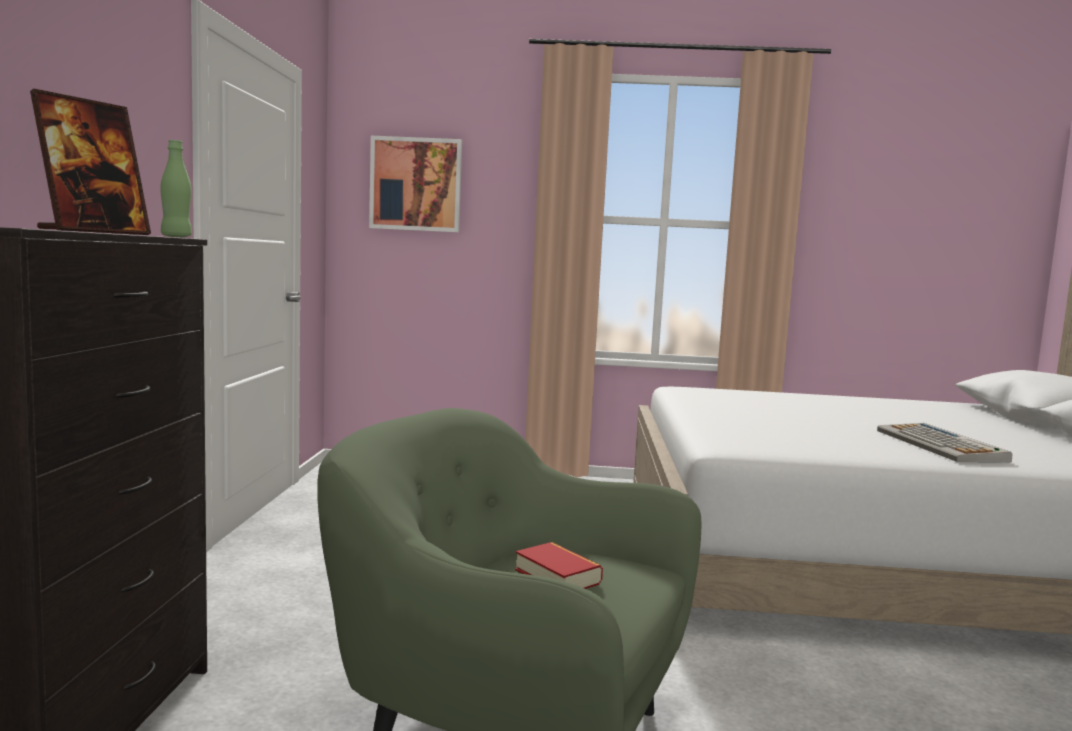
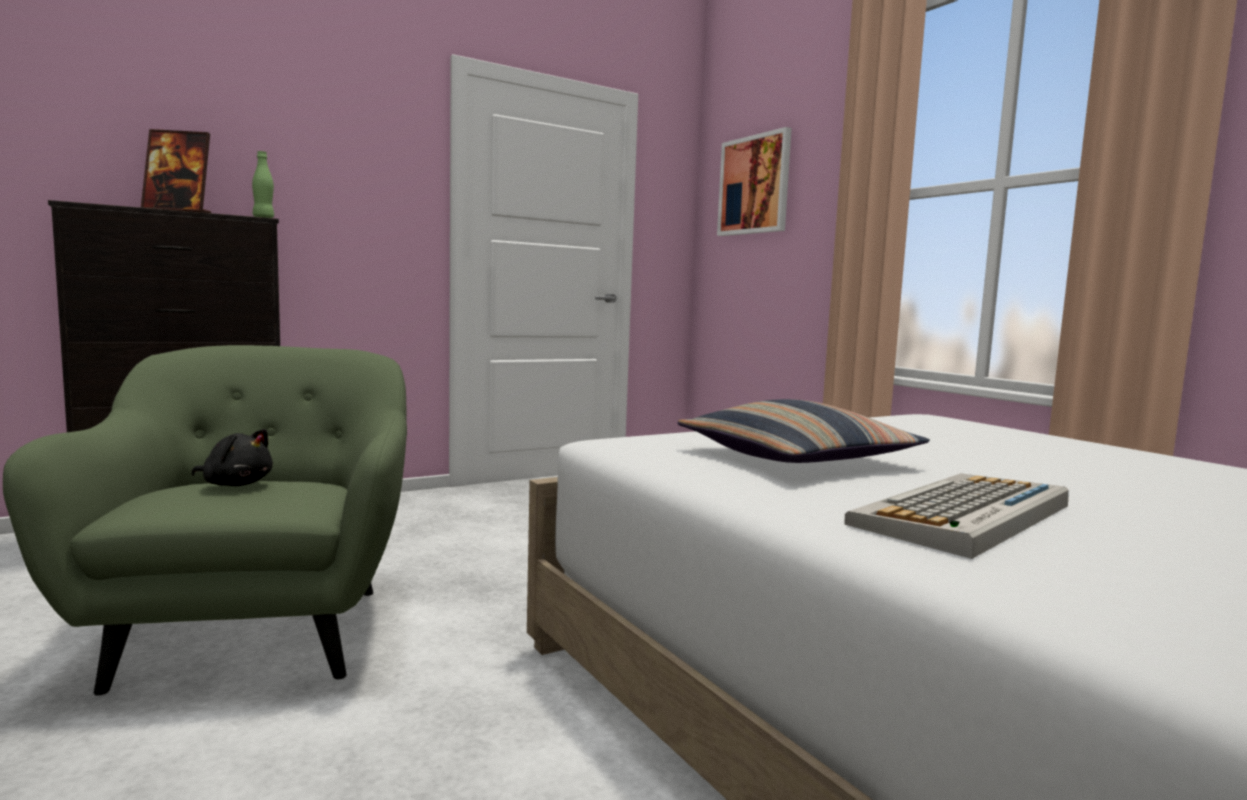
camera: 55 degrees right, 0 degrees up
(557, 576) = (236, 484): book -> black plush toy
(803, 434) = (796, 458): none -> pillow

